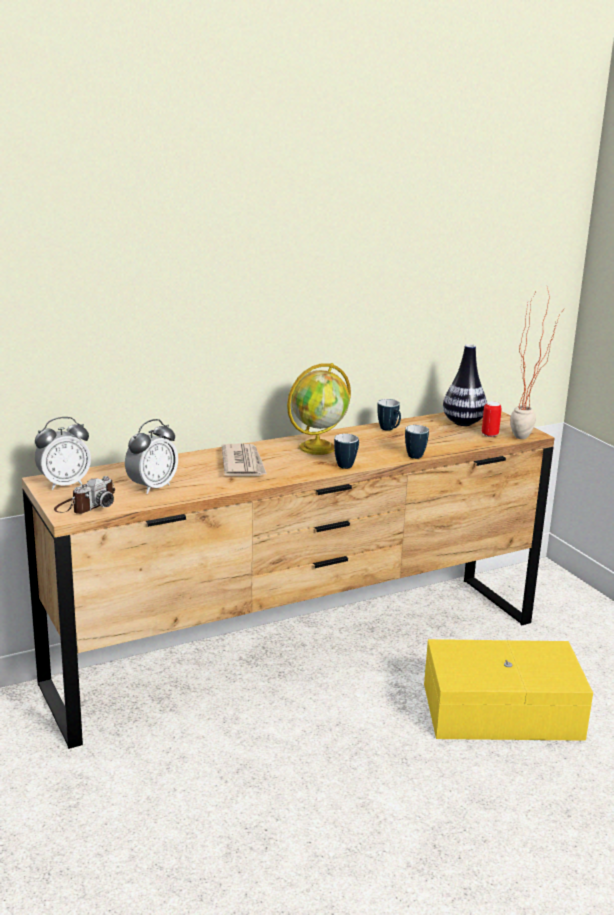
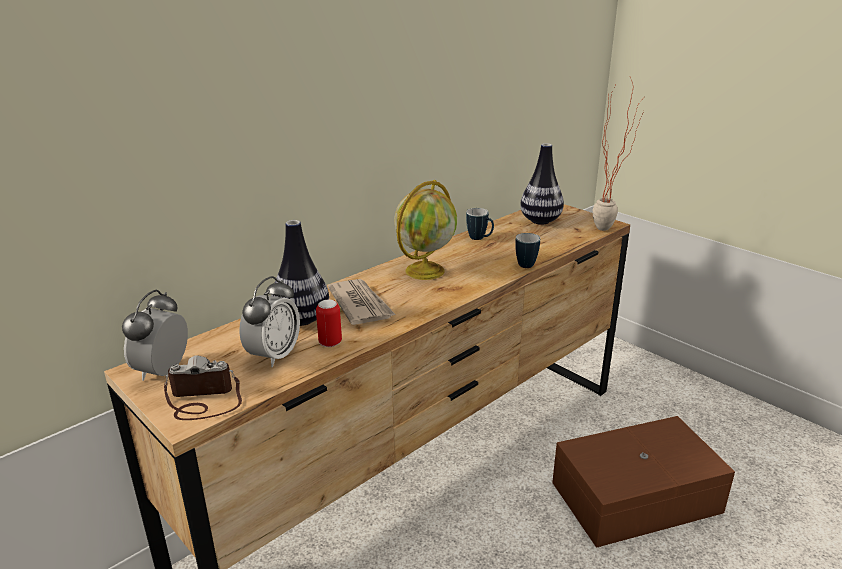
camera: 15 degrees left, 5 degrees up
(64, 484) = (163, 371): alarm clock -> alarm clock turned 150 degrees clockwise
(85, 506) = (203, 401): camera -> camera turned 120 degrees counterclockwise
(188, 467) = (302, 319): none -> vase
(347, 465) = (468, 287): mug -> none
(489, 435) = (574, 230): can -> can (330, 343)
(499, 710) = (633, 496): yellow storage box -> brown storage box

